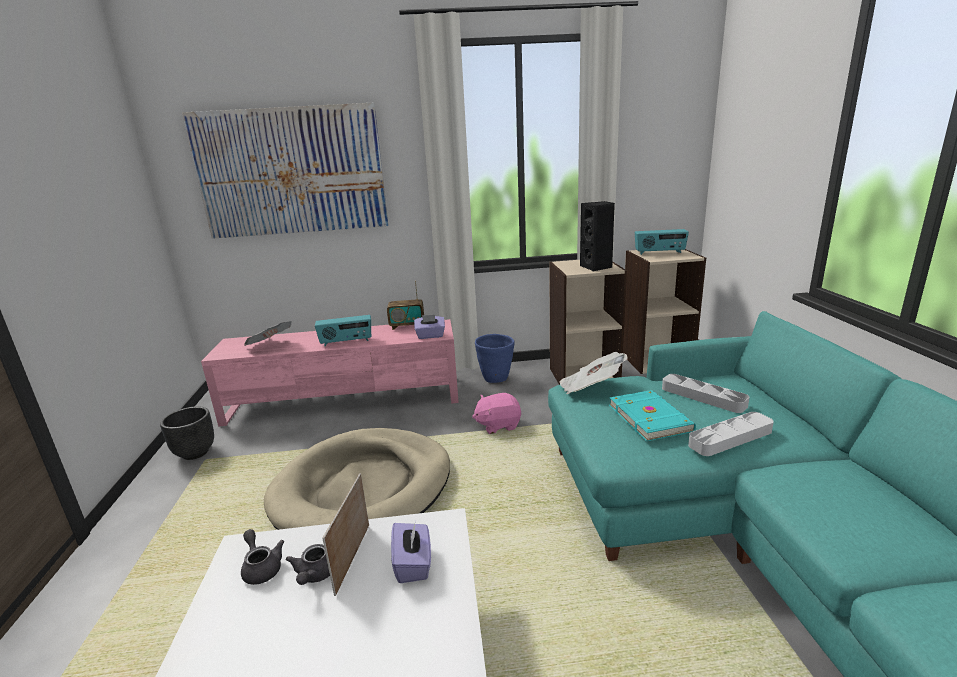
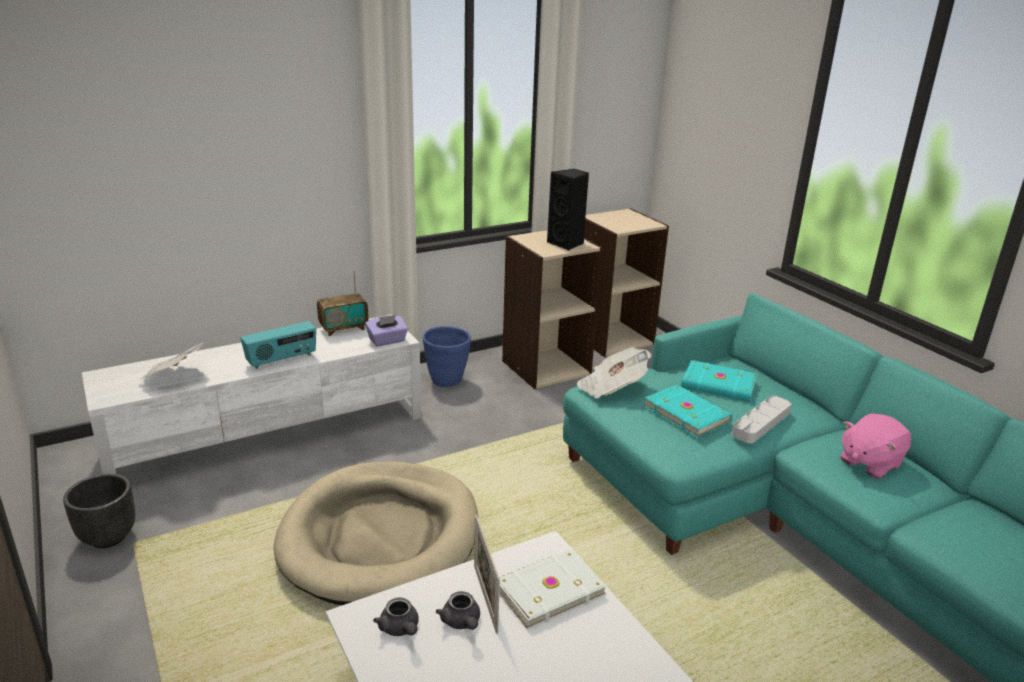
camera: 25 degrees left, 5 degrees up
(261, 567) = (400, 629): grey teapot -> grey teapot turned 150 degrees counterclockwise
(292, 172) = (177, 131): picture -> none
(345, 400) = (270, 434): pink tv stand -> white tv stand
(413, 564) = (547, 590): purple tissue box -> white book
(498, 425) = (485, 439): pink plush toy -> pink plush toy (869, 463)
(659, 253) = (617, 219): radio -> none
(703, 397) = (719, 385): grey tray -> turquoise book

